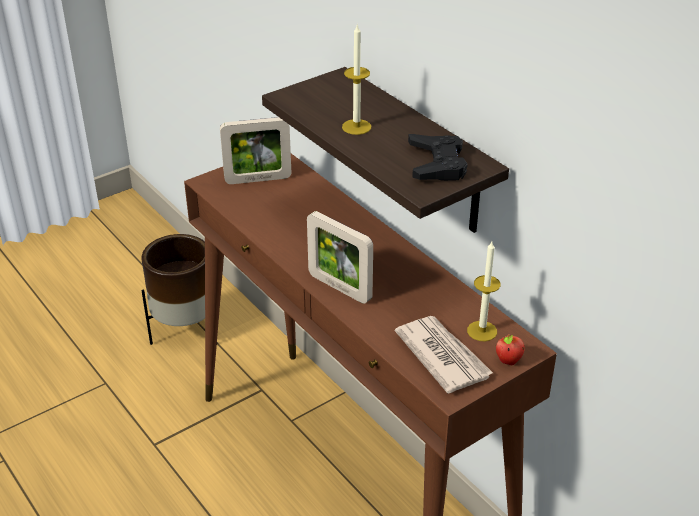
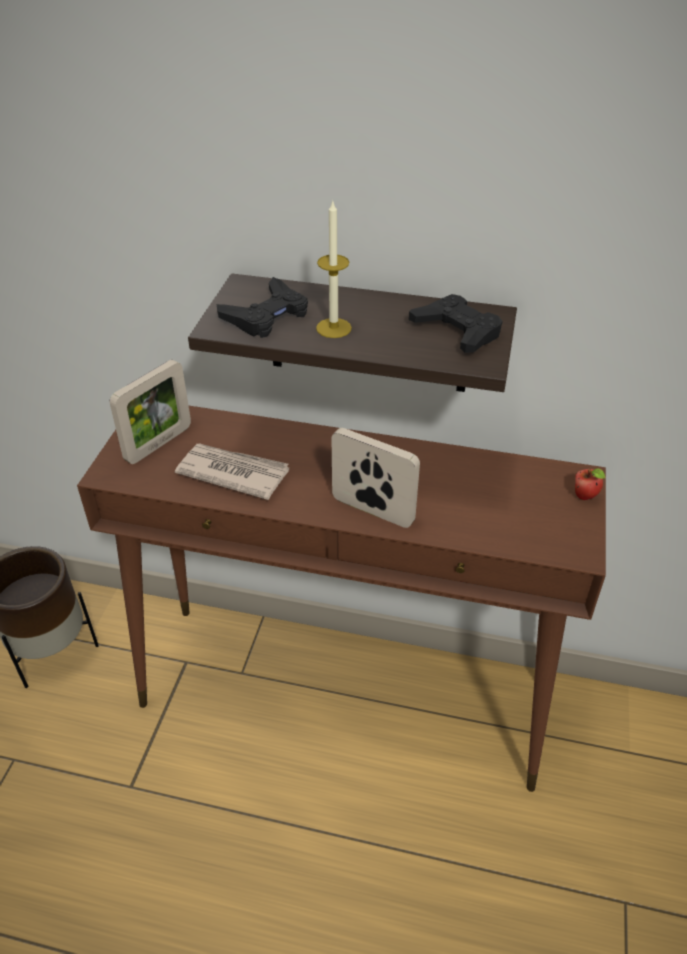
camera: 40 degrees left, 5 degrees up
(326, 102) = (266, 316): none -> black game controller
(339, 287) = (372, 511): picture frame -> picture frame turned 150 degrees counterclockwise
(442, 356) = (533, 523): newspaper -> newspaper (233, 472)
(482, 331) = (533, 481): candle -> none

